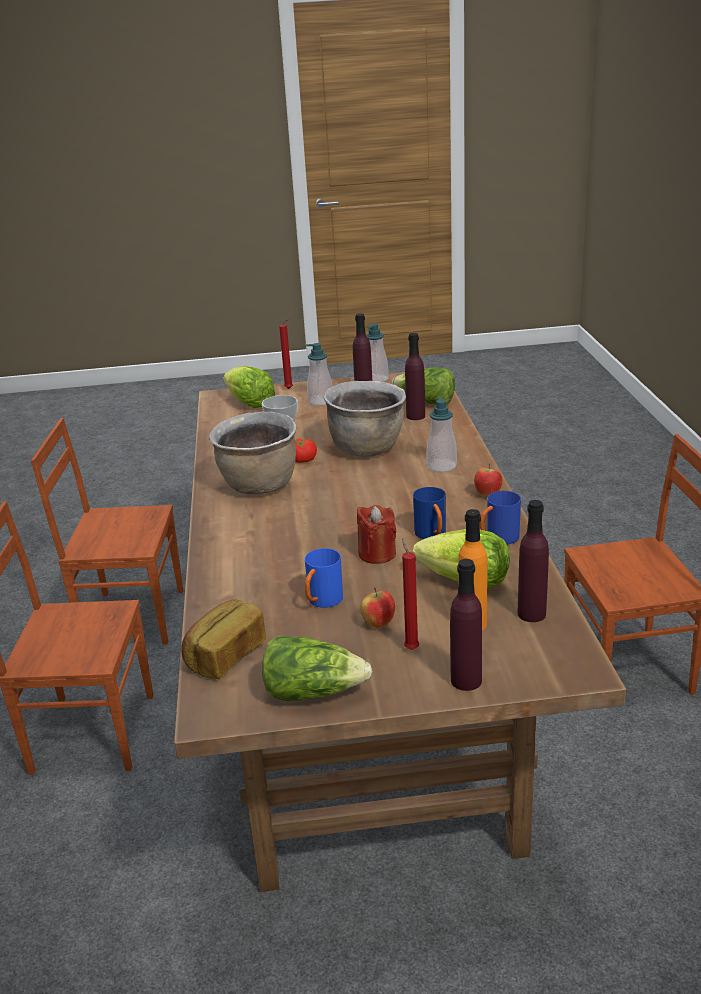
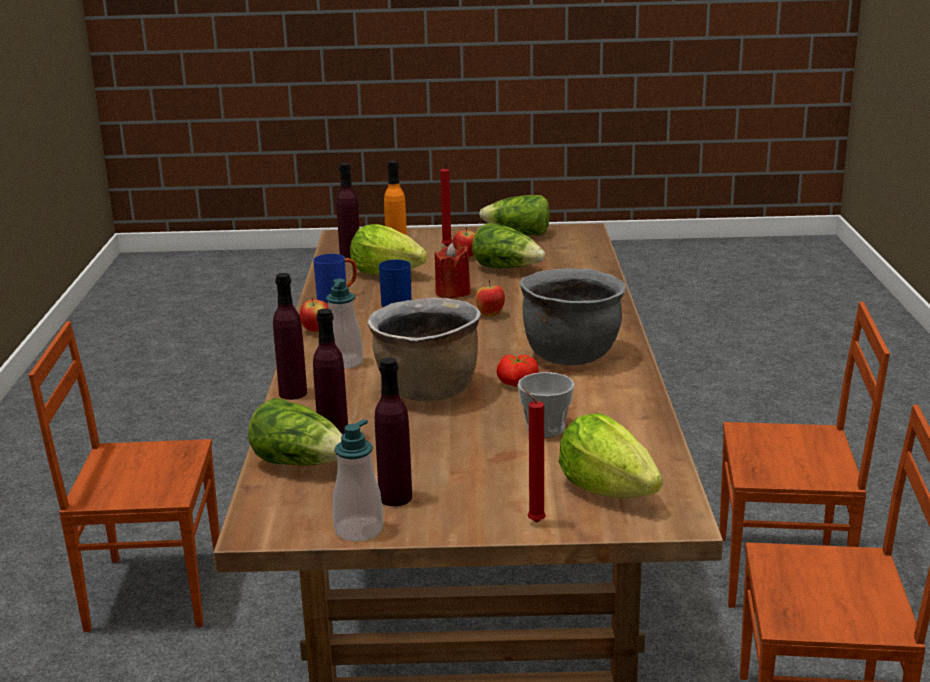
camera: 175 degrees left, 5 degrees down
(224, 656) = (581, 248): bread -> none
(259, 486) = (571, 355): brown cooking pot -> grey cooking pot
(320, 401) = (478, 484): soap dispenser -> none
(322, 602) = (507, 268): blue mug -> lettuce
(332, 525) = (490, 315): none -> apple
(466, 680) = (418, 234): purple bottle -> purple bottle (293, 393)

